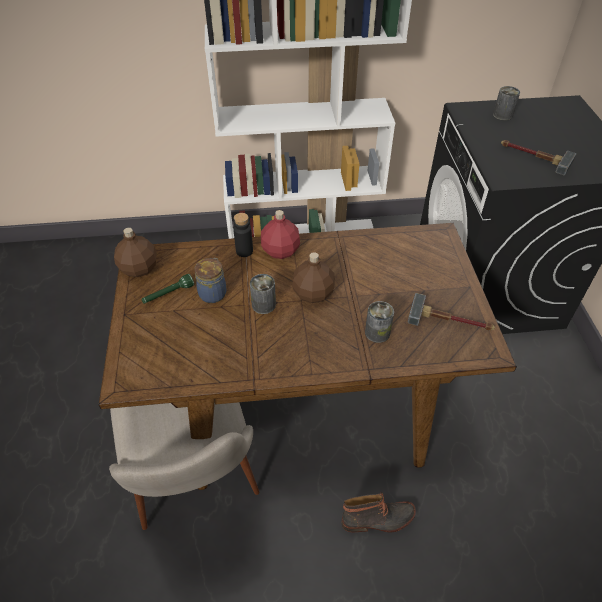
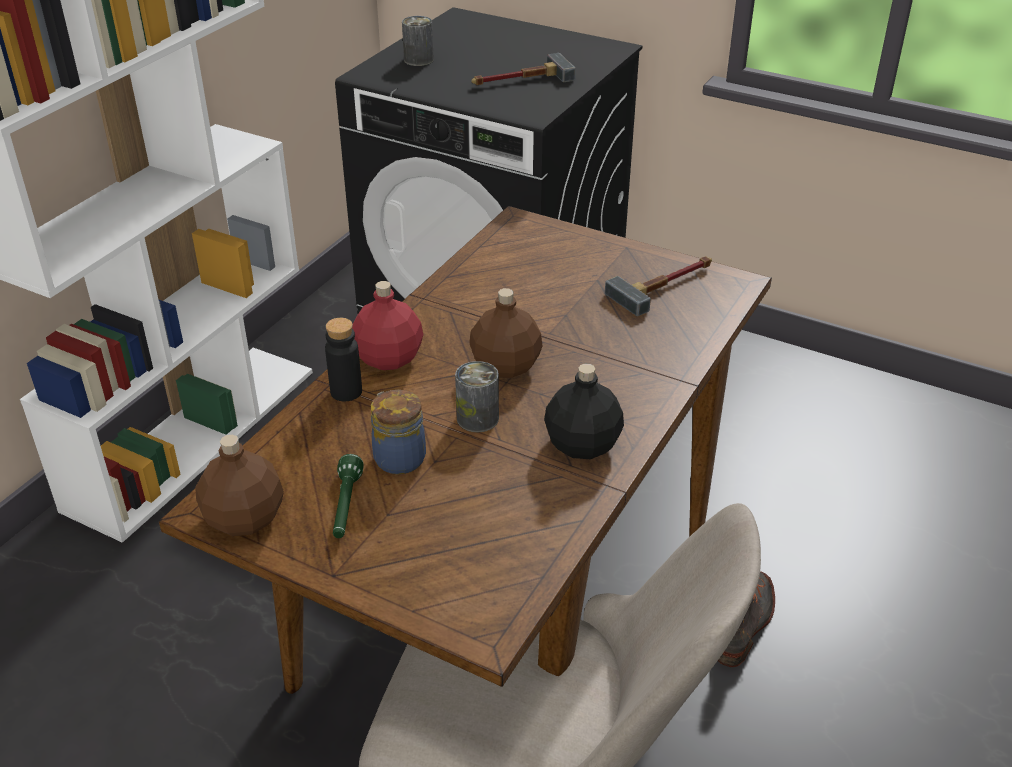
camera: 55 degrees left, 10 degrees down
(276, 354) = (581, 445): none -> black bottle
(377, 332) = (629, 346): can -> none

